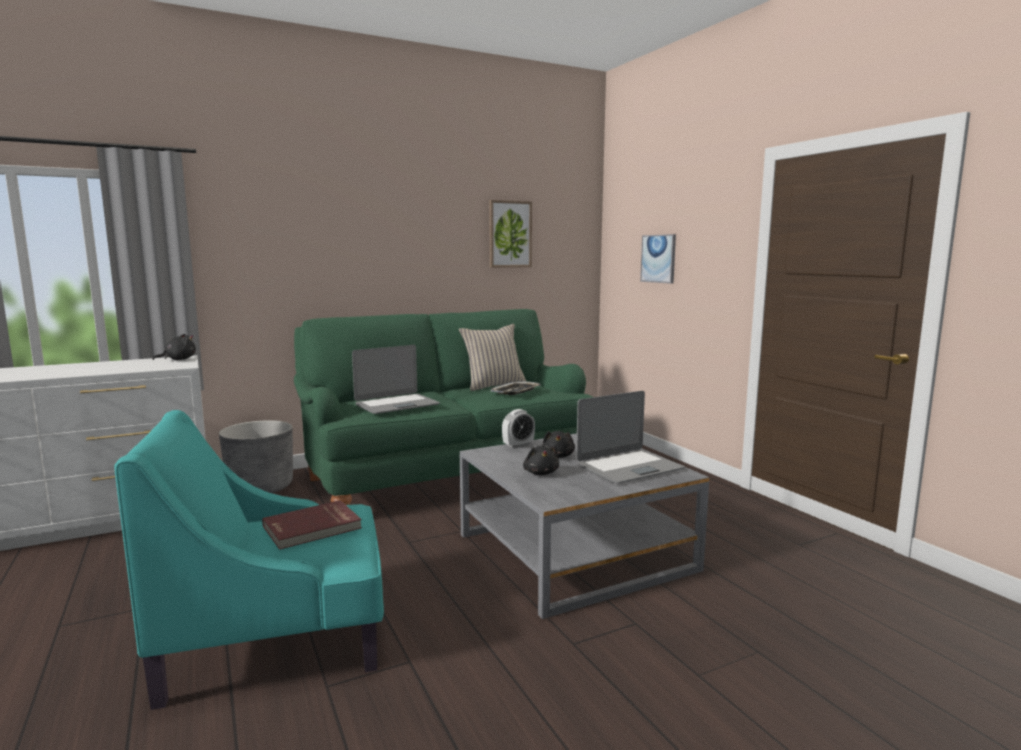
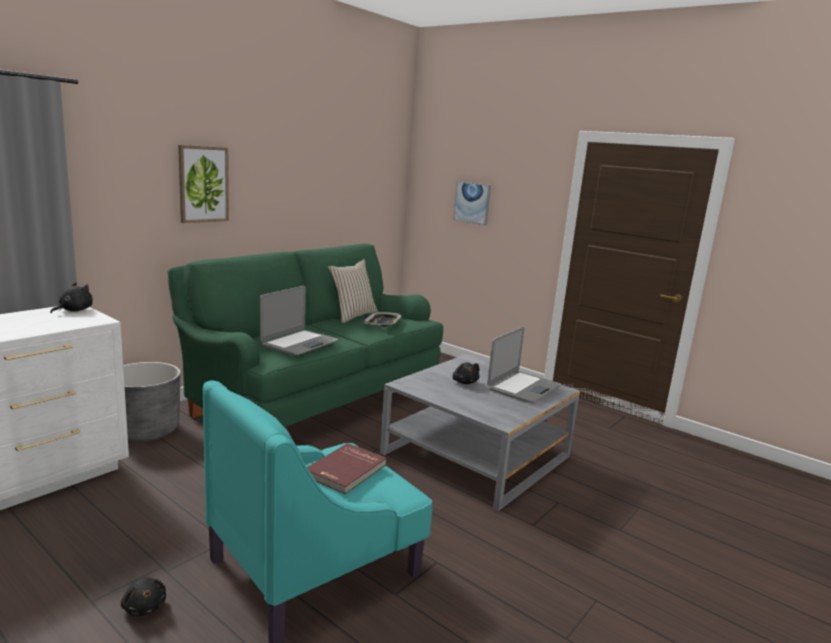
camera: 25 degrees left, 5 degrees up
(510, 234) = (345, 172): picture -> picture (203, 184)
(518, 445) = (424, 374): alarm clock -> none
(541, 473) = (469, 399): black plush toy -> black plush toy (144, 606)

